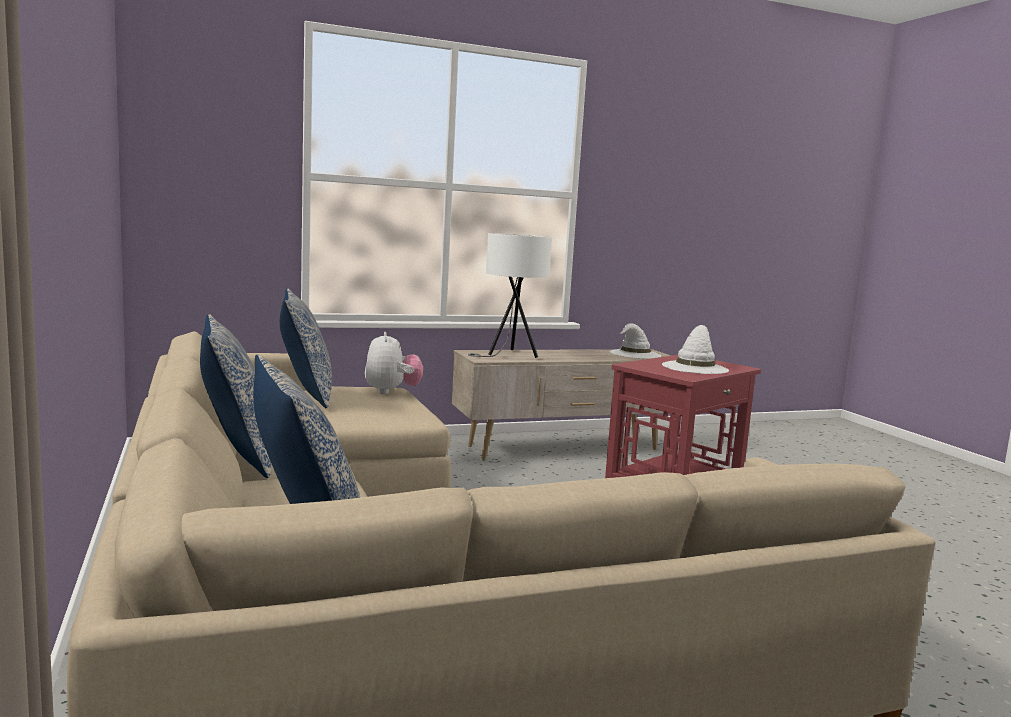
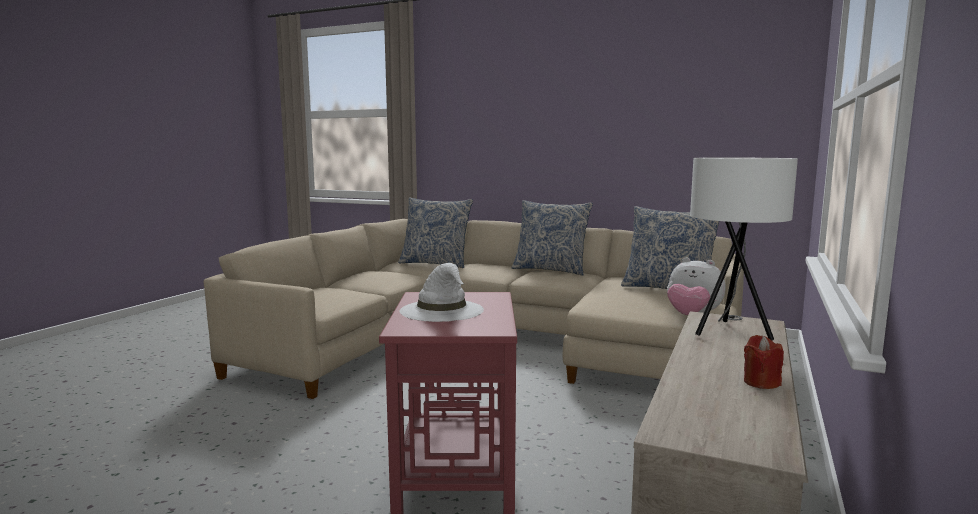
camera: 135 degrees right, 0 degrees up
(583, 351) = (761, 382): none -> red candle
(635, 354) = (724, 417): white hat -> none

